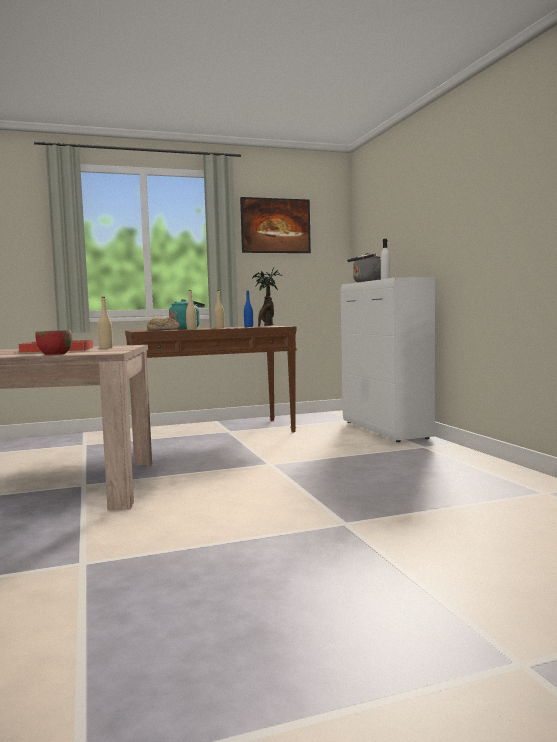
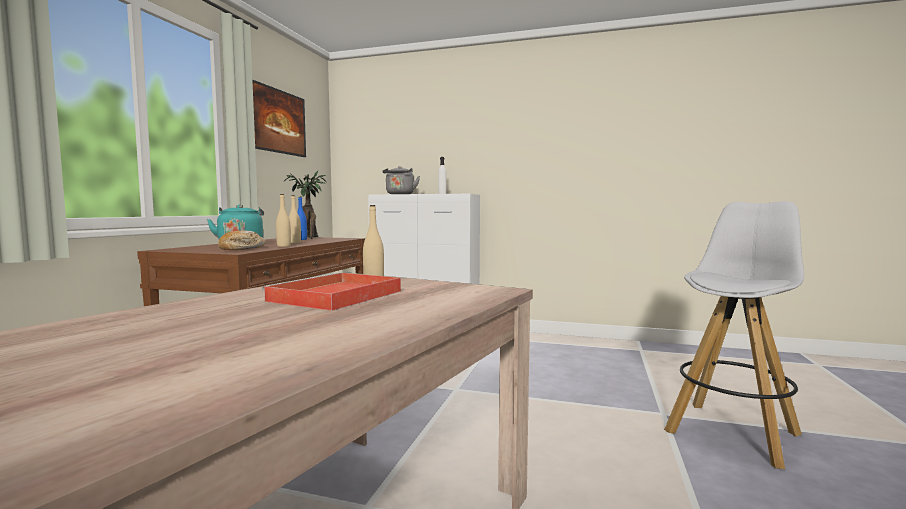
camera: 55 degrees left, 0 degrees up
(55, 354) = (454, 303): red bowl -> none
(346, 552) = (732, 432): none -> white stool

